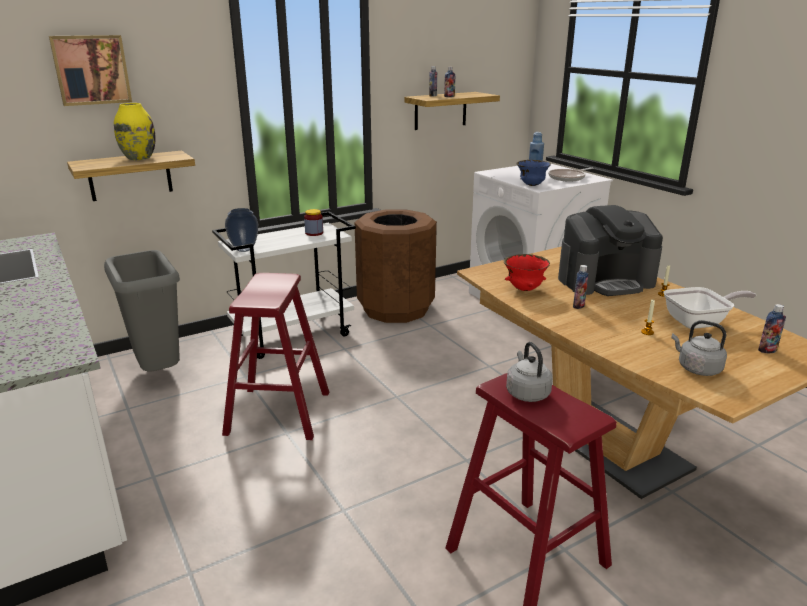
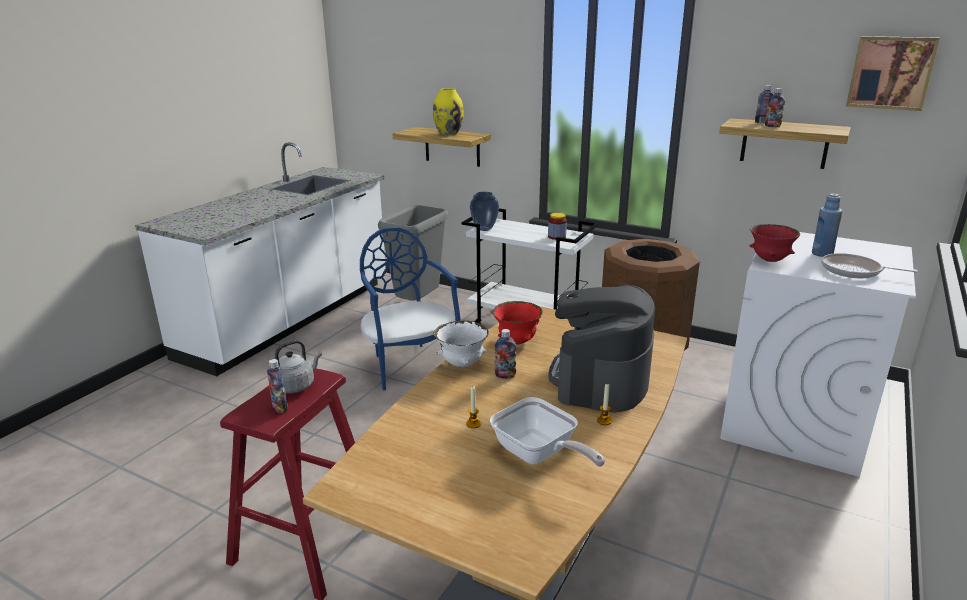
camera: 60 degrees right, 0 degrees up
(91, 70) = (437, 60): picture -> picture (890, 72)
(278, 412) = (410, 364): red stool -> blue chair
(531, 185) = (770, 260): blue bowl -> red bowl
(547, 315) = (462, 364): none -> white bowl
(605, 281) = (600, 379): coffee machine -> coffee machine turned 60 degrees clockwise
(696, 368) = (403, 465): grey kettle -> none
(767, 350) = (497, 513): bottle -> bottle (280, 408)

